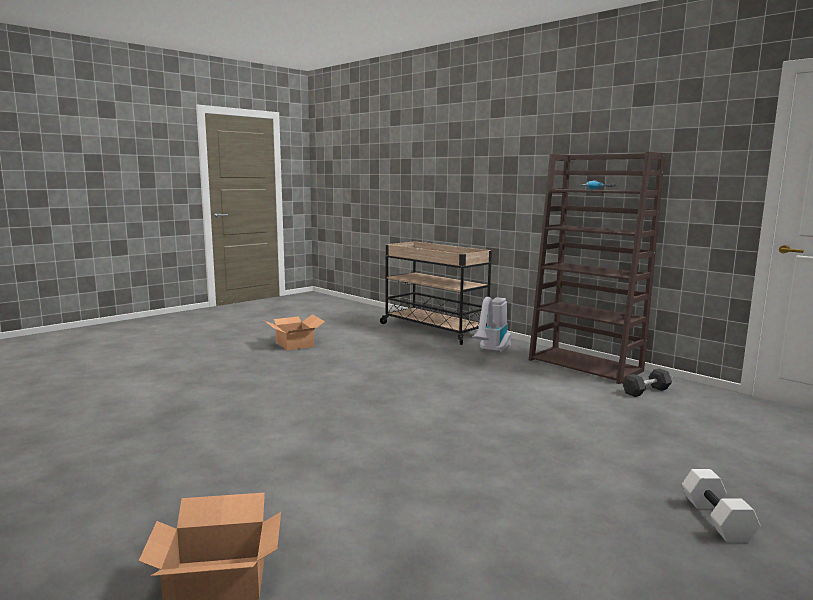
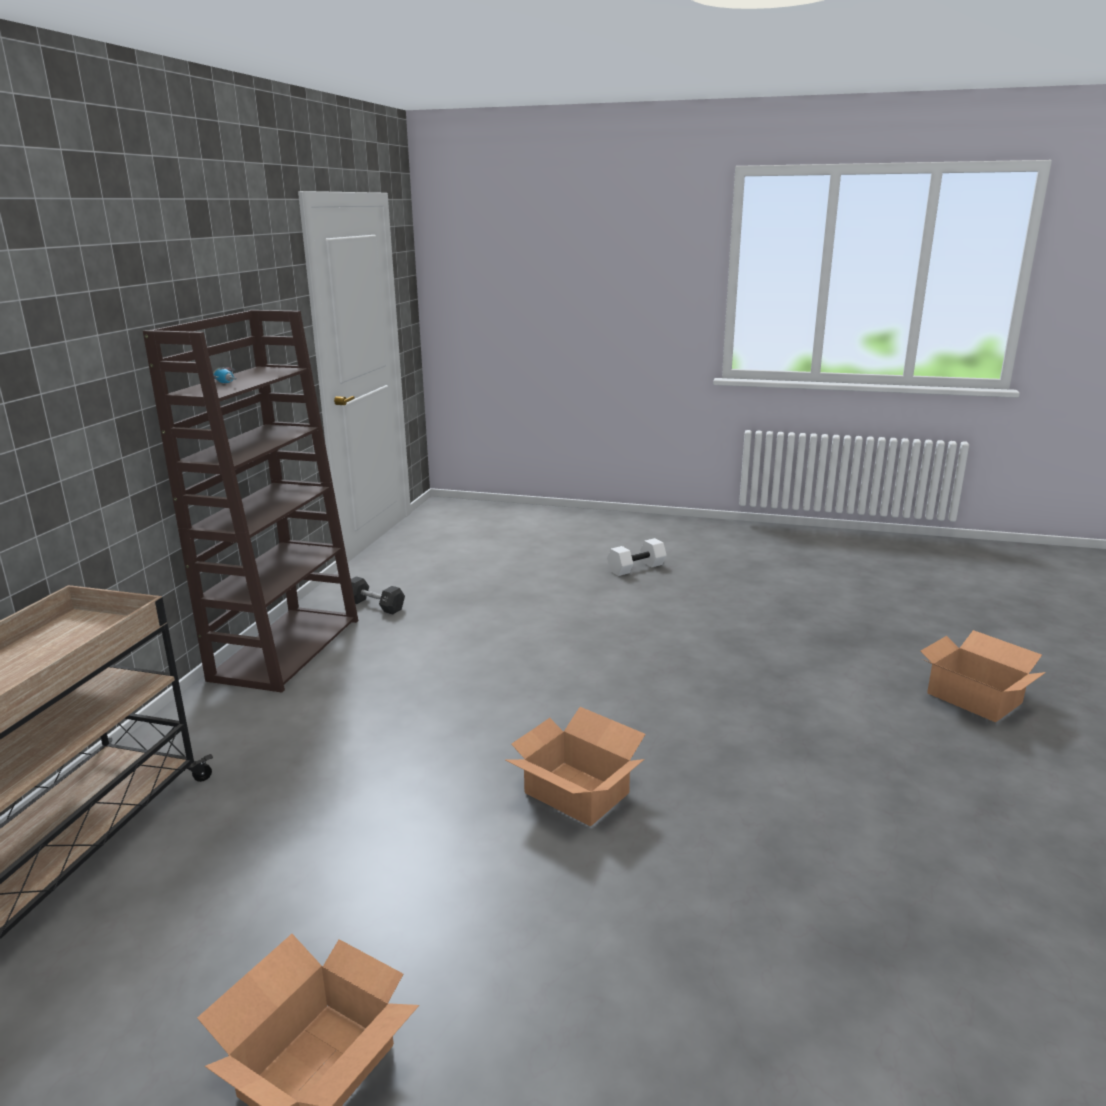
camera: 120 degrees left, 10 degrees up
(356, 393) = (576, 792): none -> cardboard box
(491, 351) = (242, 735): vacuum cleaner -> none

